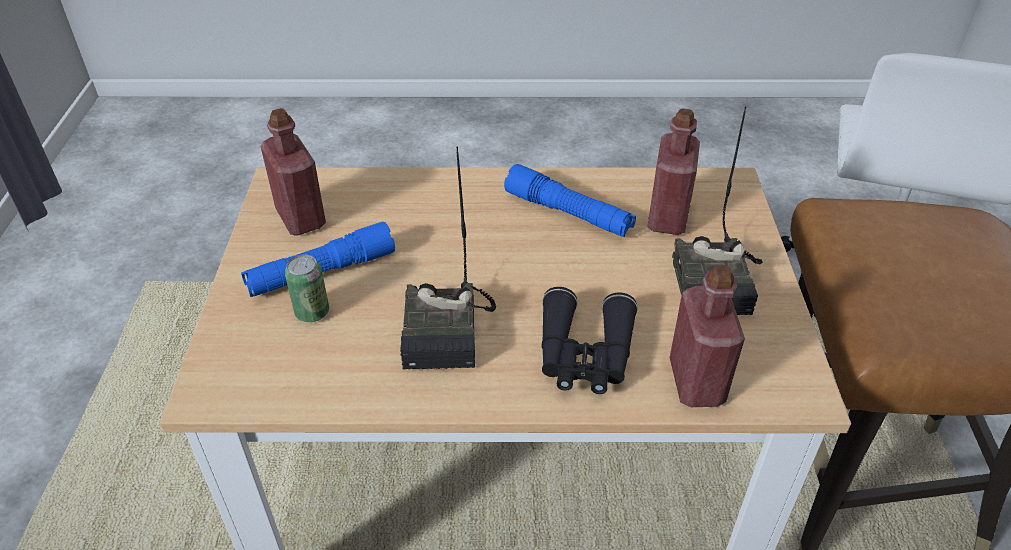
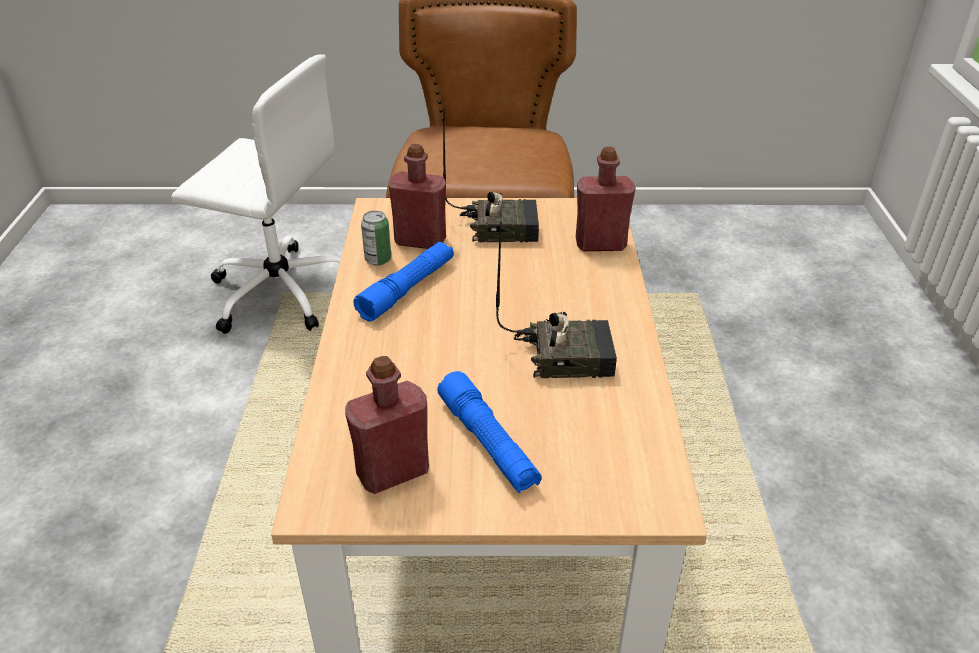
camera: 90 degrees left, 5 degrees down
(312, 312) = (548, 443): can -> can (378, 260)
(584, 355) = (582, 287): black binoculars -> none

